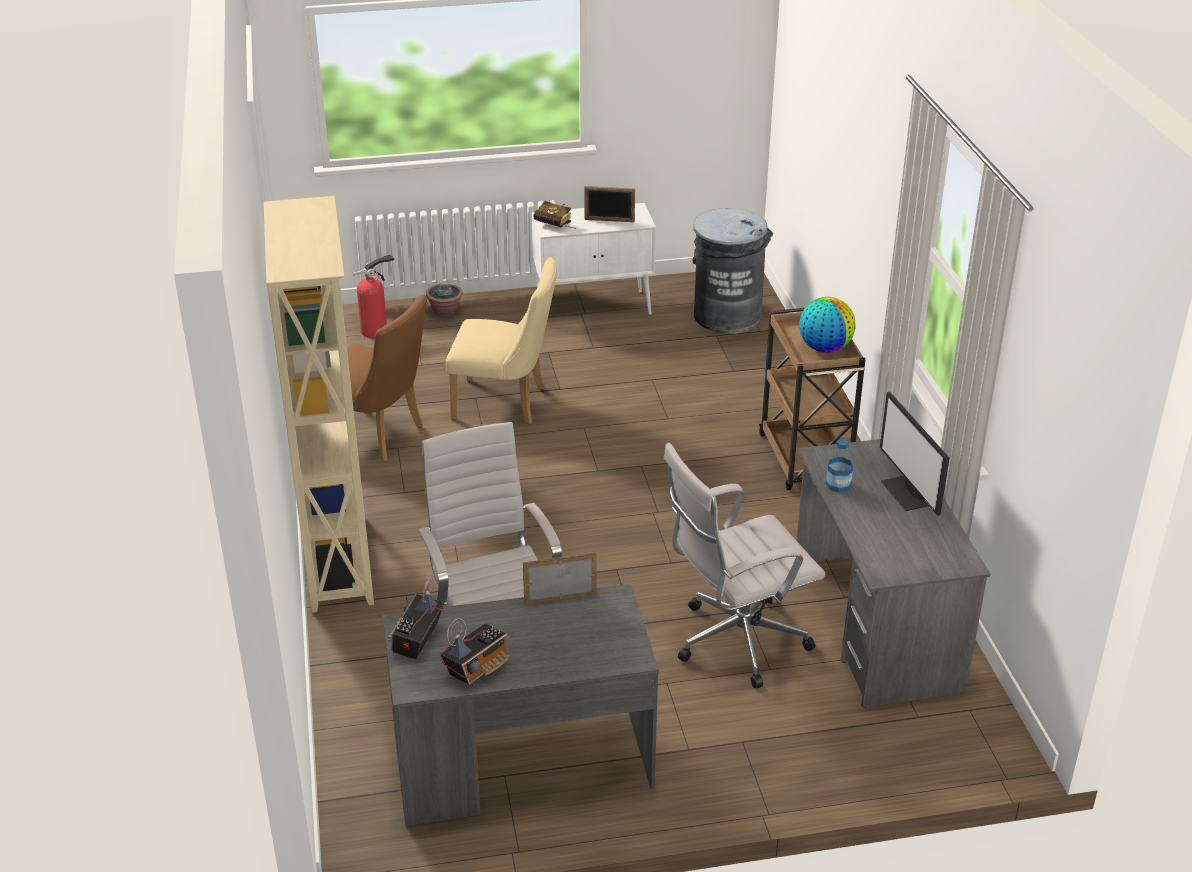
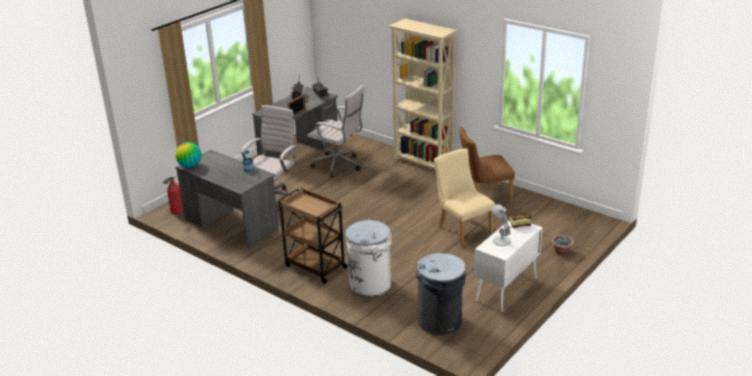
camera: 140 degrees right, 5 degrees down
(377, 330) = (568, 229): fire extinguisher -> fire extinguisher (176, 211)
(506, 404) = (462, 229): beige chair -> beige chair turned 90 degrees clockwise
(609, 220) = (501, 240): picture frame -> white table lamp
(755, 395) = (370, 285): none -> white trash can
(824, 348) = (303, 205): globe -> globe (190, 166)
(908, 493) = (221, 177): monitor -> none

